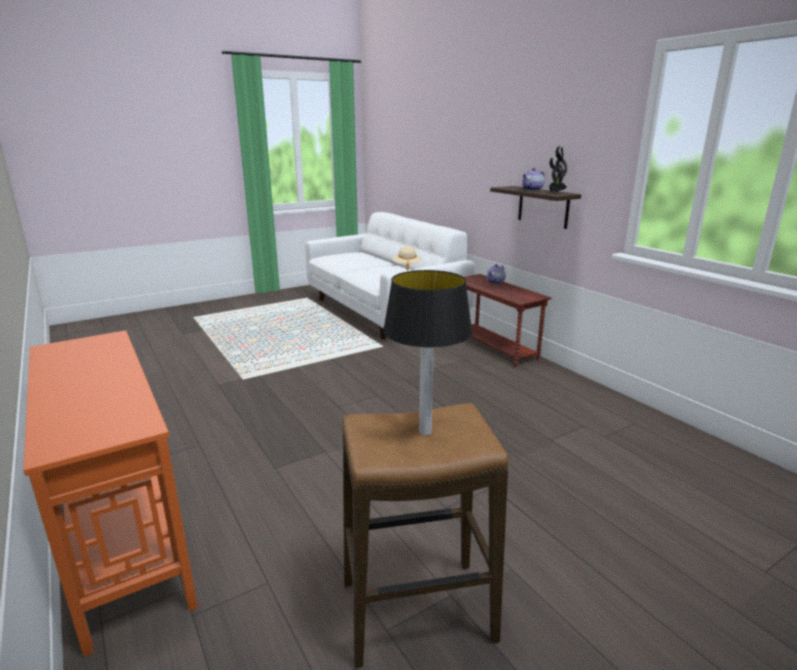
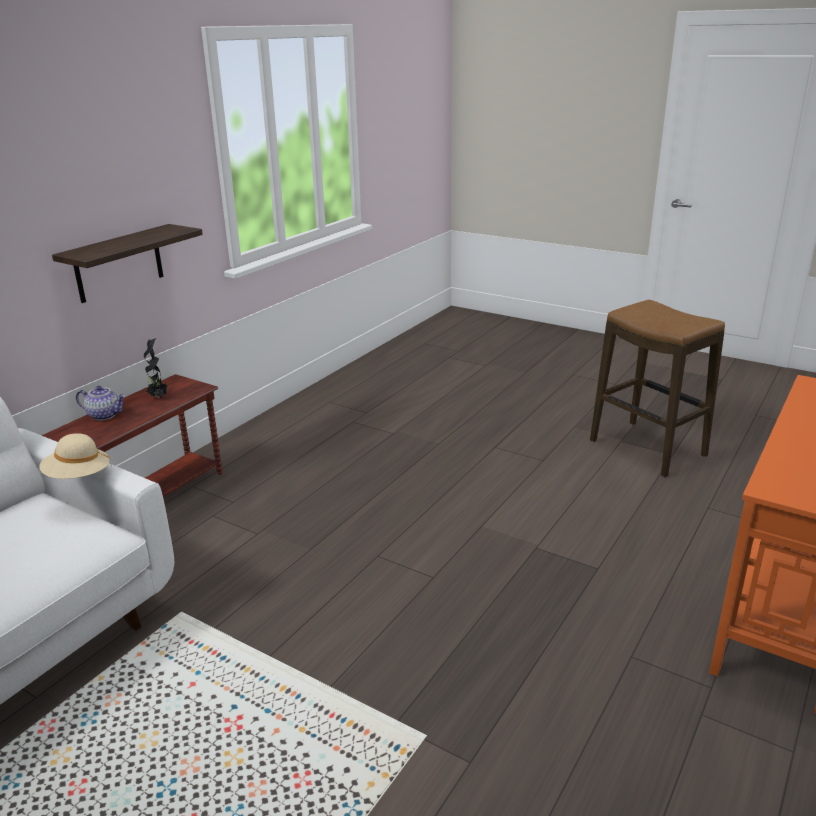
camera: 115 degrees left, 5 degrees up
(426, 431) = (660, 317): table lamp -> none
(532, 190) = (128, 241): teapot -> none
(555, 193) = (165, 231): potted plant -> potted plant (159, 397)

